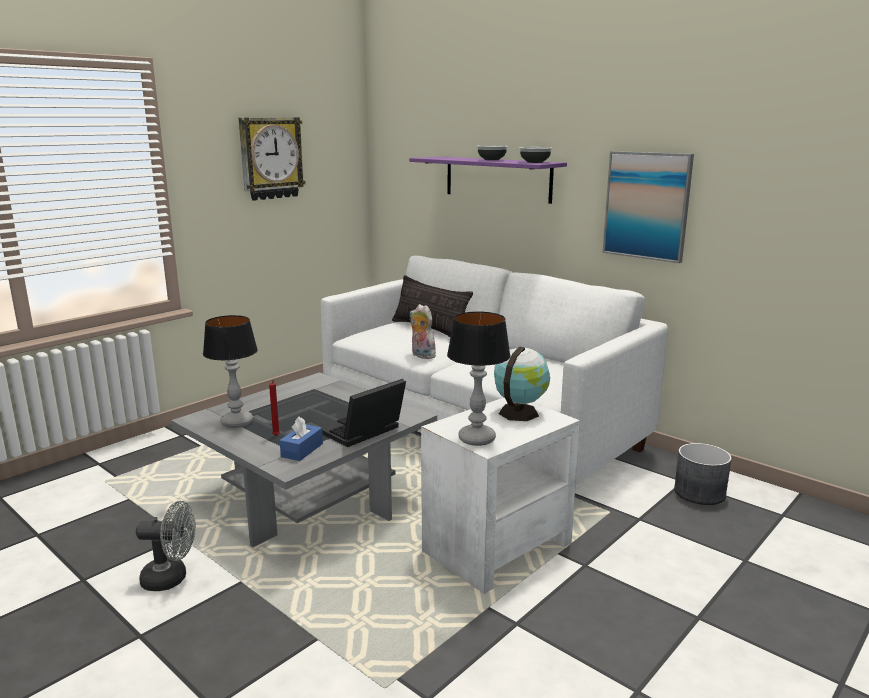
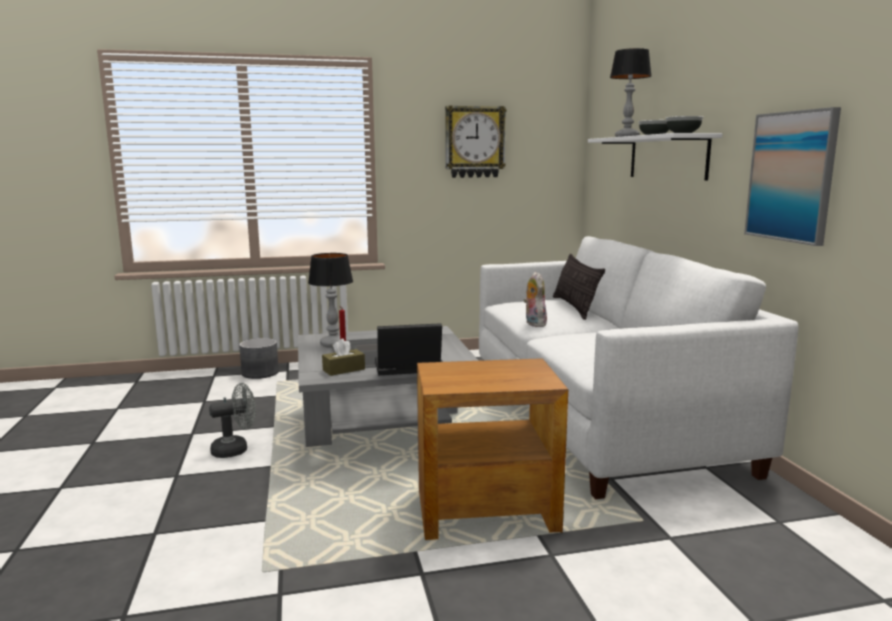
camera: 35 degrees right, 5 degrees down
(171, 578) = (236, 449): grey fan -> grey fan turned 60 degrees counterclockwise
(302, 450) = (344, 370): blue tissue box -> brown tissue box
(476, 439) = (442, 380): table lamp -> table lamp (626, 137)
(495, 547) = (485, 510): white side table -> brown side table
(497, 179) = (667, 157): purple shelf -> white shelf
(519, 412) = (520, 371): globe -> none
(699, 492) = (786, 539): grey planter -> grey planter (260, 373)

